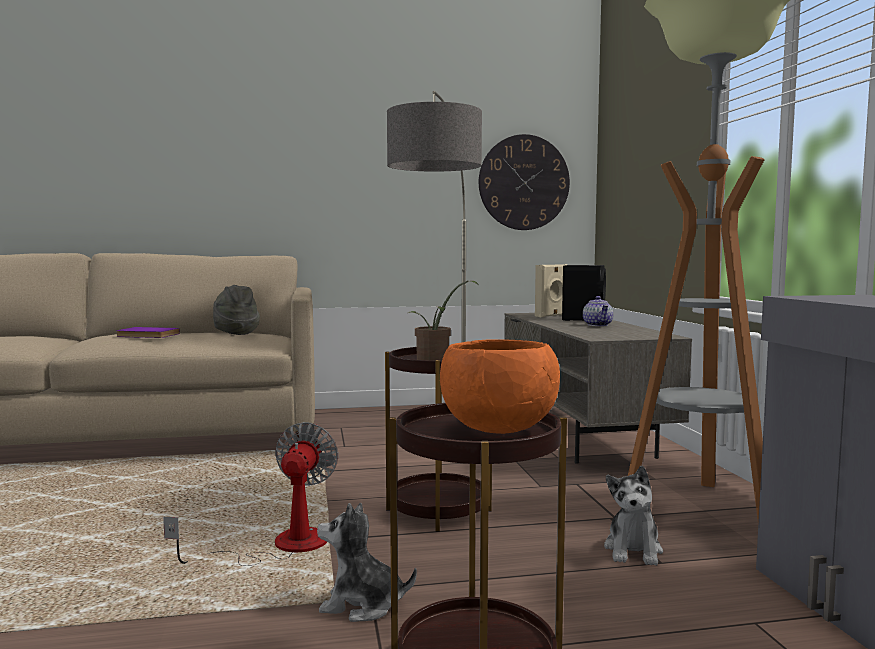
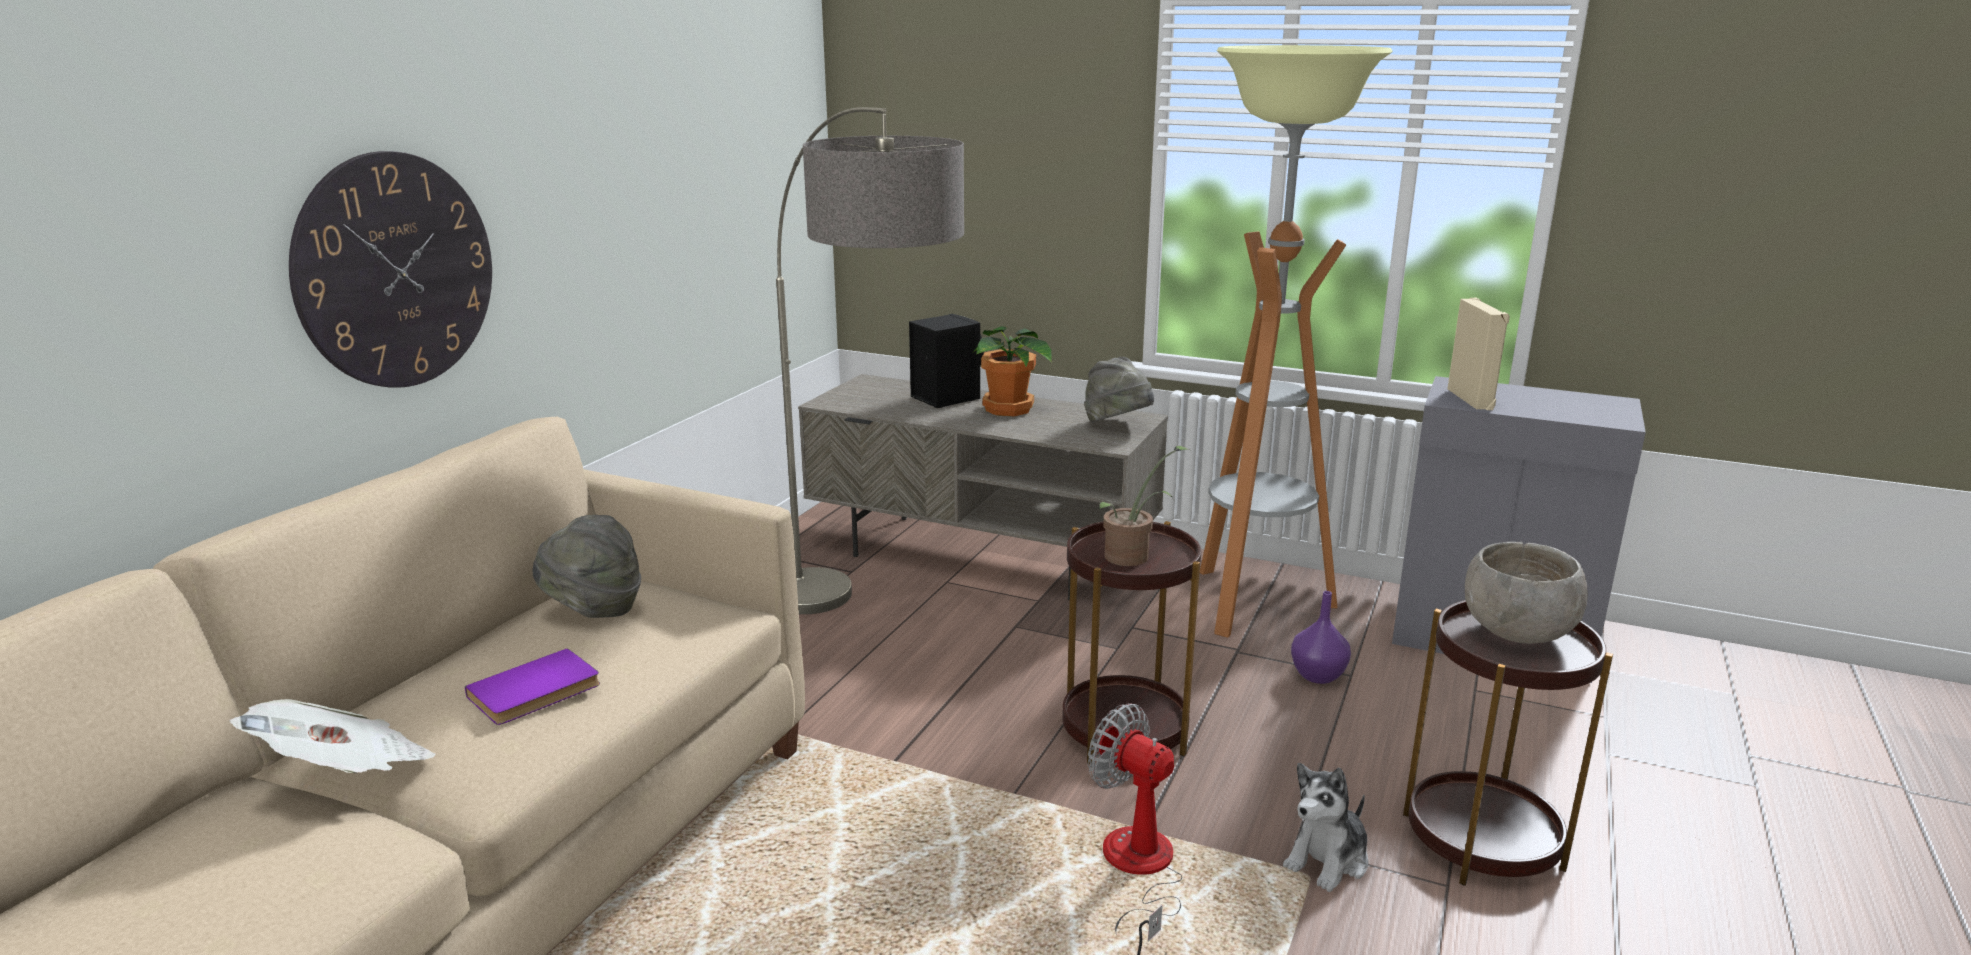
camera: 55 degrees left, 15 degrees up
(70, 335) = (346, 773): none -> newspaper
(499, 429) = (1517, 633): orange bowl -> grey bowl
(524, 182) = (763, 178): wall clock -> wall clock (396, 271)
(551, 316) = (881, 398): beige speaker -> beige speaker (1472, 399)
(598, 325) = (1009, 410): teapot -> potted plant
(633, 550) = (1317, 675): plush toy -> purple vase
(635, 335) = (1117, 426): none -> grey hat

